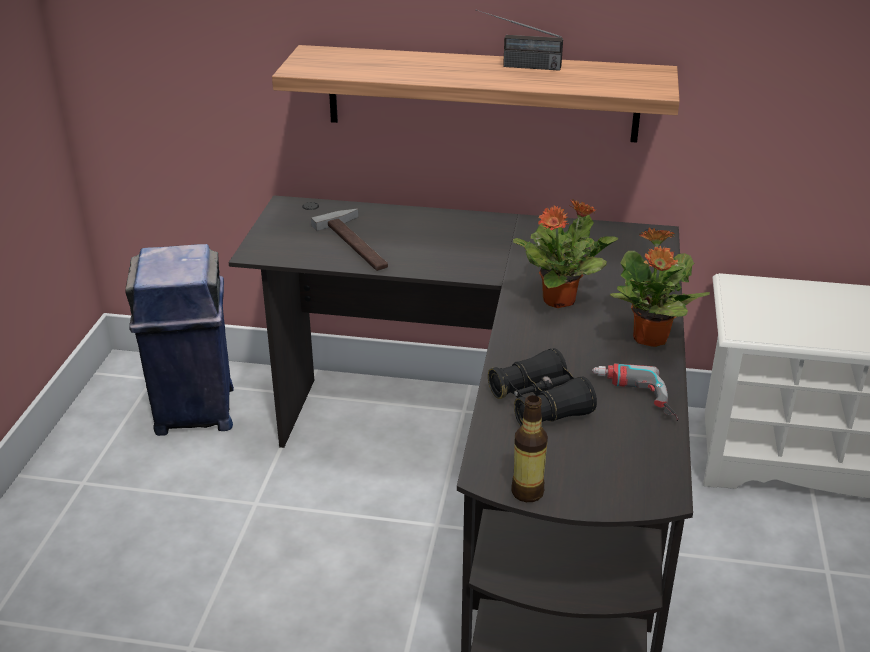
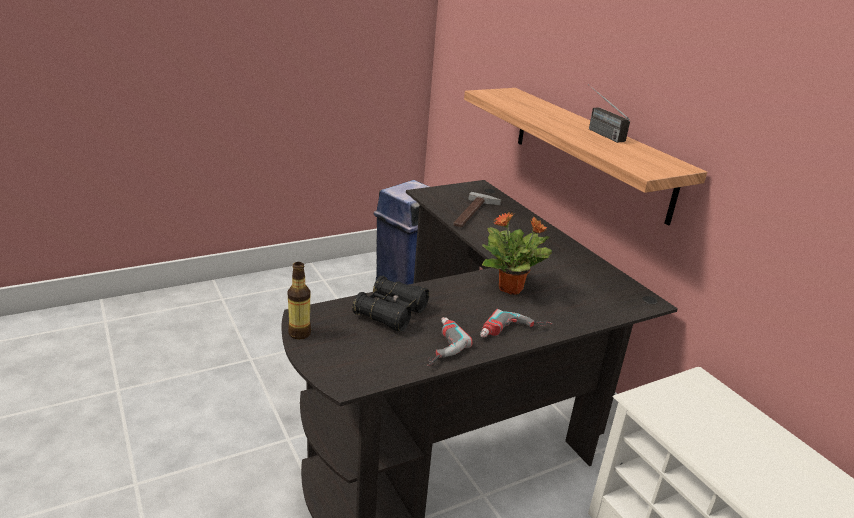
camera: 50 degrees right, 5 degrees down
(650, 339) = (514, 333): potted plant -> power drill

